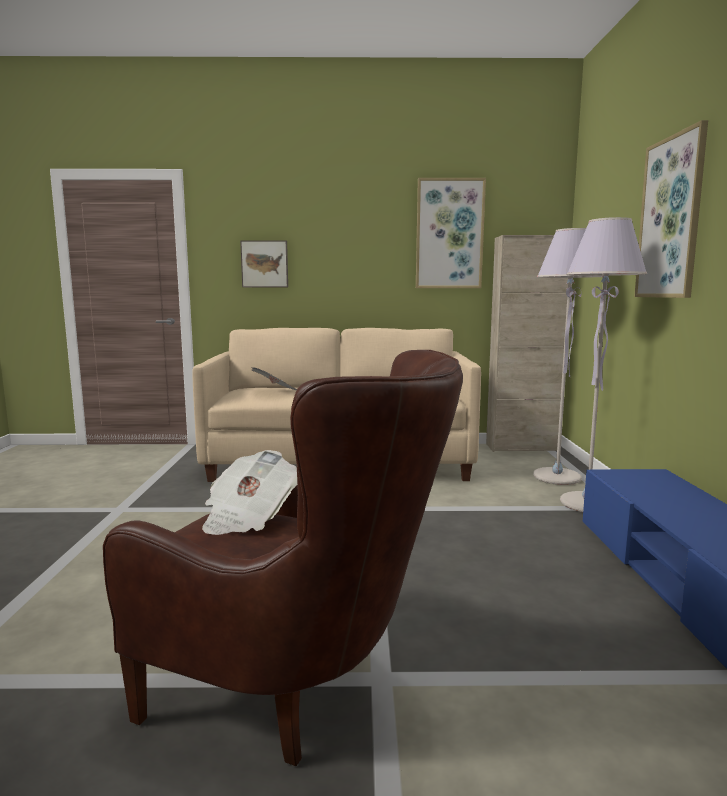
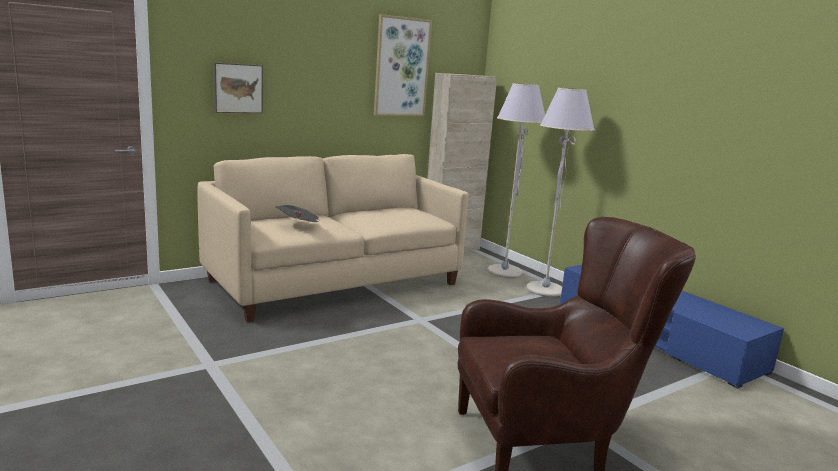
camera: 35 degrees left, 5 degrees up
(248, 517) = (513, 341): newspaper -> none
(671, 218) = (604, 90): picture -> none

